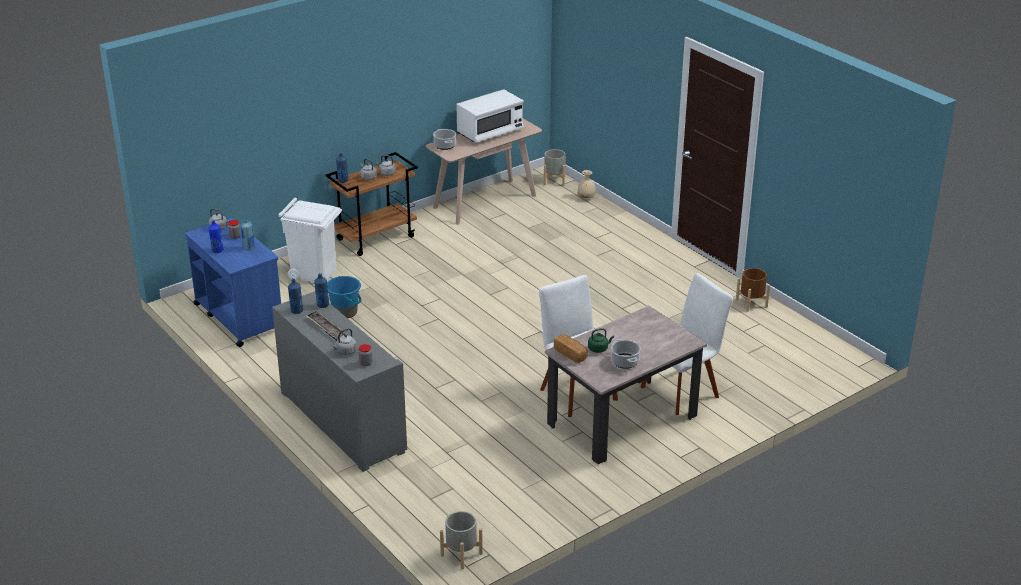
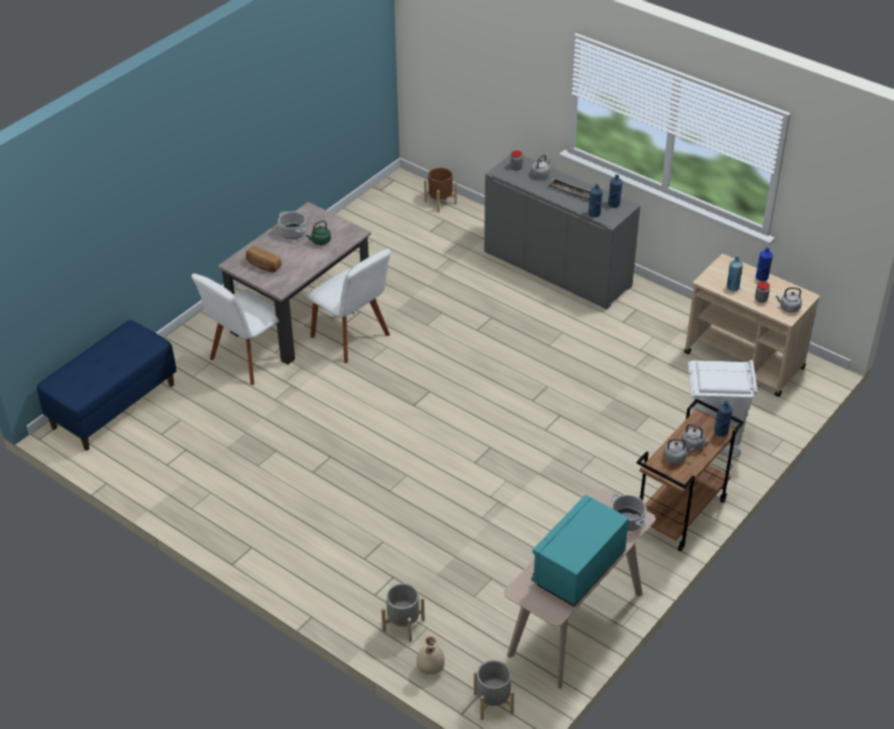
camera: 165 degrees right, 10 degrees up
(238, 317) = (745, 361): blue cart -> beige cart
(345, 312) = (637, 389): blue bucket -> none
(461, 554) = (401, 187): grey planter -> grey planter (403, 625)
(490, 132) = (578, 568): white microwave -> turquoise microwave
(571, 354) = (345, 232): bread -> bread (263, 265)
(751, 303) = (176, 495): brown planter -> brown planter (440, 203)
(810, 373) = (113, 405): none -> blue bench

